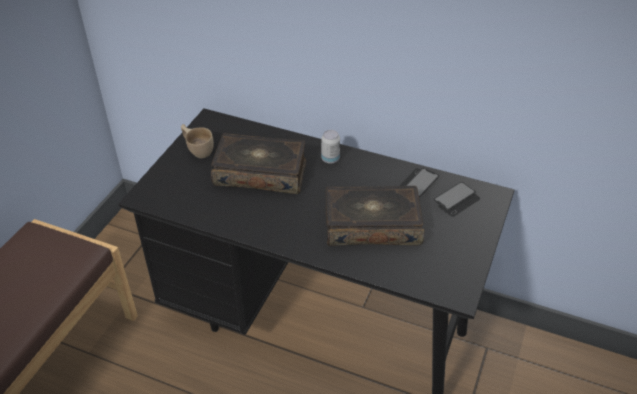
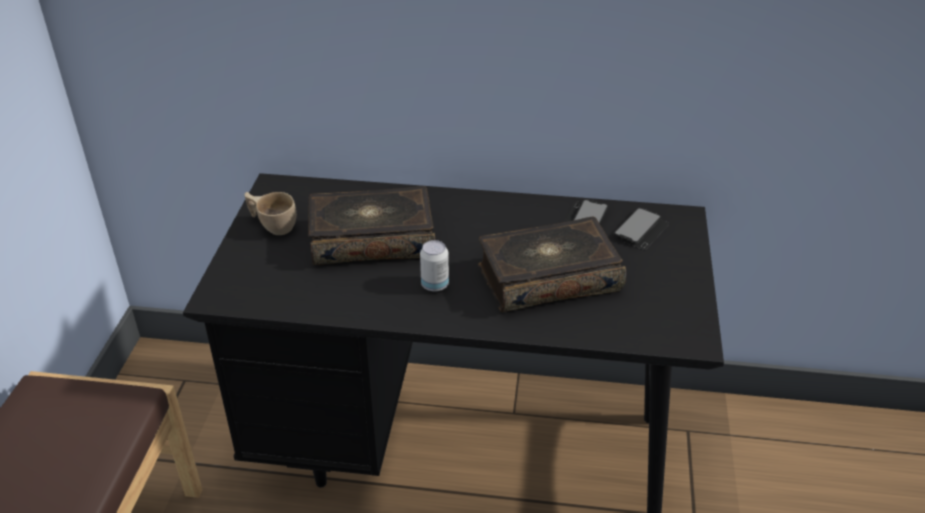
camera: 15 degrees left, 5 degrees down
(330, 159) = (459, 208): can -> can (435, 285)

